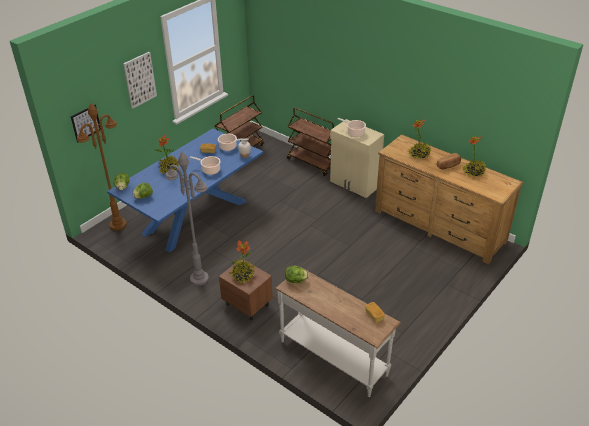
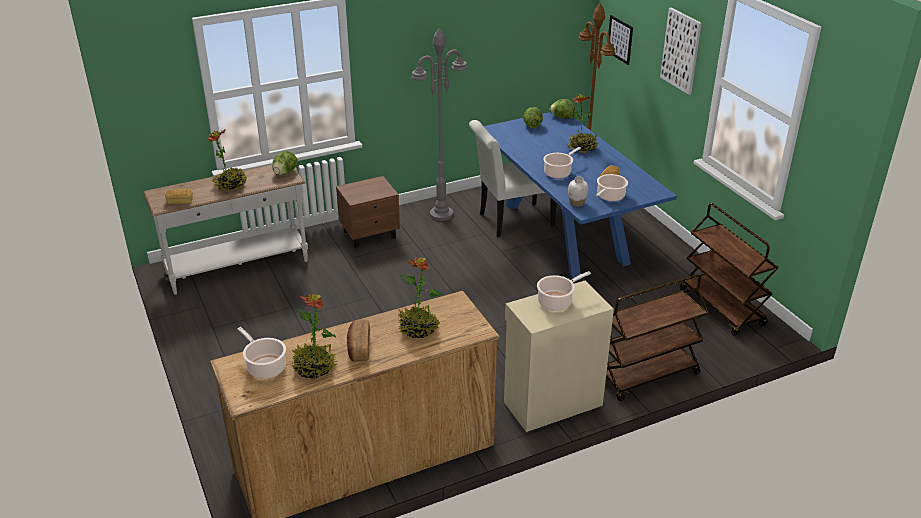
camera: 115 degrees right, 5 degrees down
(191, 243) = (511, 221): none -> white chair
(243, 276) = (368, 188): potted plant -> potted plant (230, 185)
(488, 185) = (265, 367): none -> cooking pot

